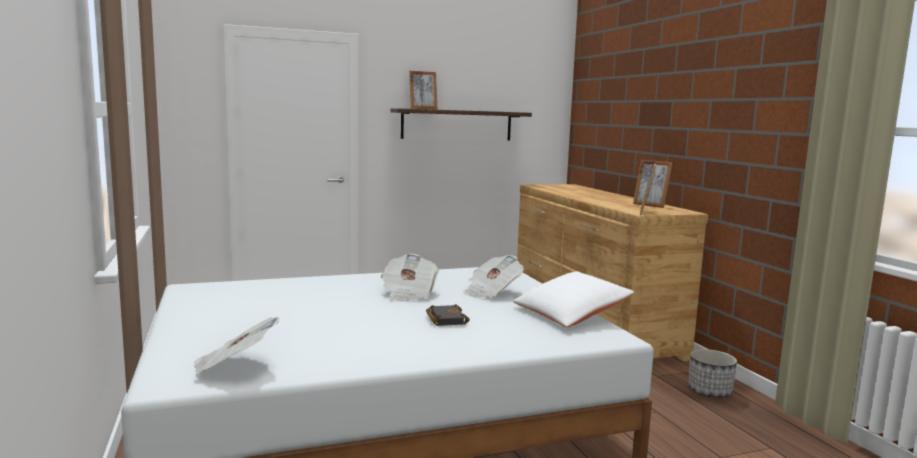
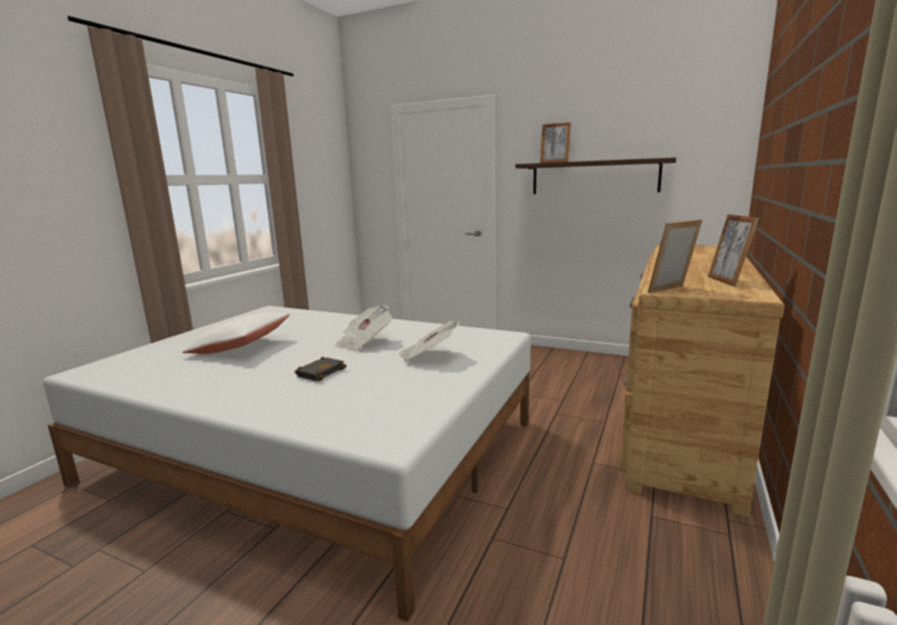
camera: 45 degrees right, 5 degrees up
(234, 367) = (129, 370): newspaper -> none
(570, 314) = (428, 399): white pillow -> white pillow (241, 347)
(709, 391) = (691, 571): planter -> none

